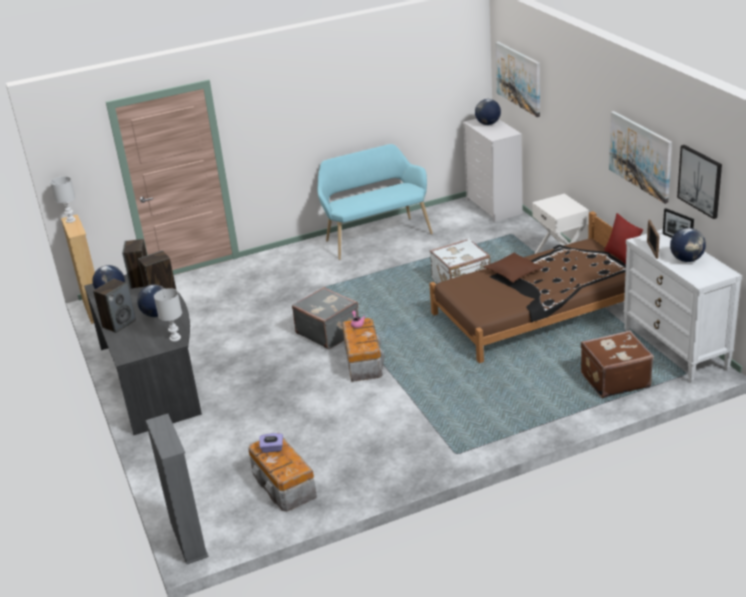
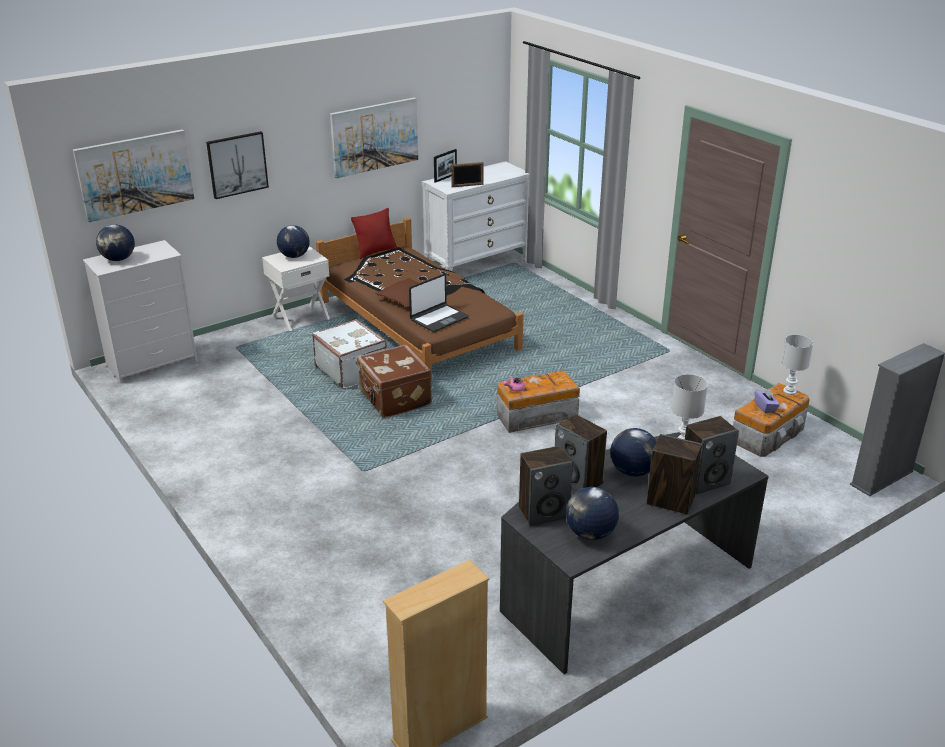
camera: 105 degrees left, 0 degrees up
(70, 220) = (414, 599): white table lamp -> white table lamp (789, 391)
(129, 340) = (704, 480): none -> speaker
(328, 332) = (476, 449): grey suitcase -> none
(375, 236) = (212, 446): turquoise bench -> none
(471, 286) = (439, 318): none -> laptop
(614, 379) = (531, 289): brown suitcase -> brown suitcase (394, 399)
(686, 259) = (483, 175): globe -> globe (294, 256)
(700, 181) = (451, 112): picture -> picture (237, 164)

